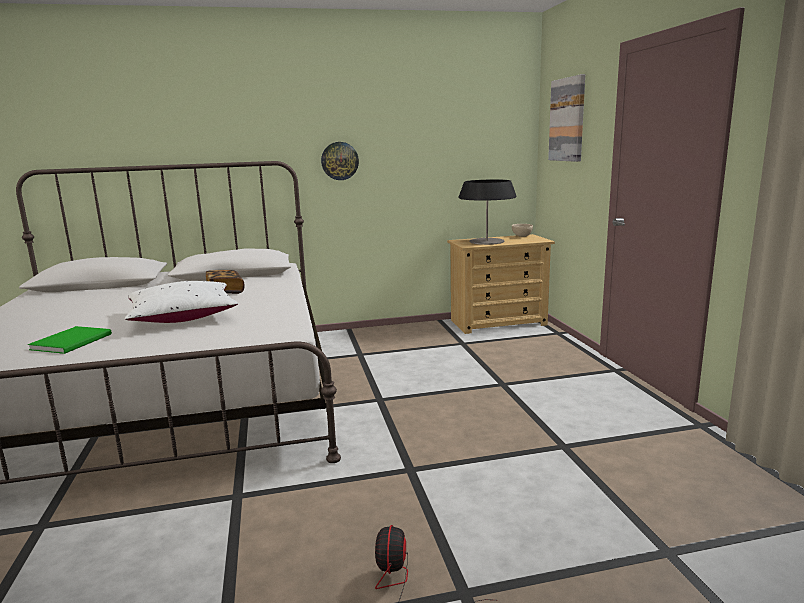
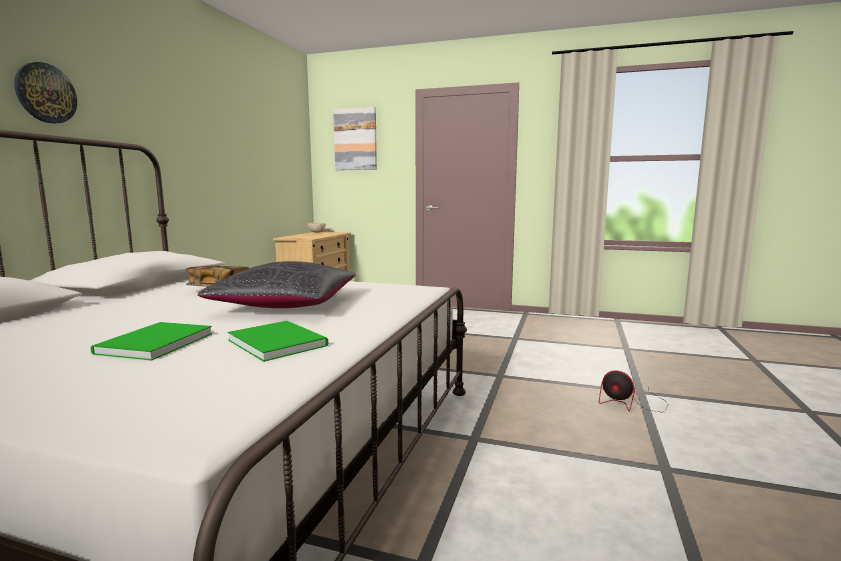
camera: 60 degrees left, 5 degrees down
(67, 321) = (152, 344): none -> green book
(183, 316) = (286, 304): white pillow -> black pillow
(339, 161) = (190, 154): wall clock -> wall clock (45, 93)
(487, 241) = (309, 236): table lamp -> none

